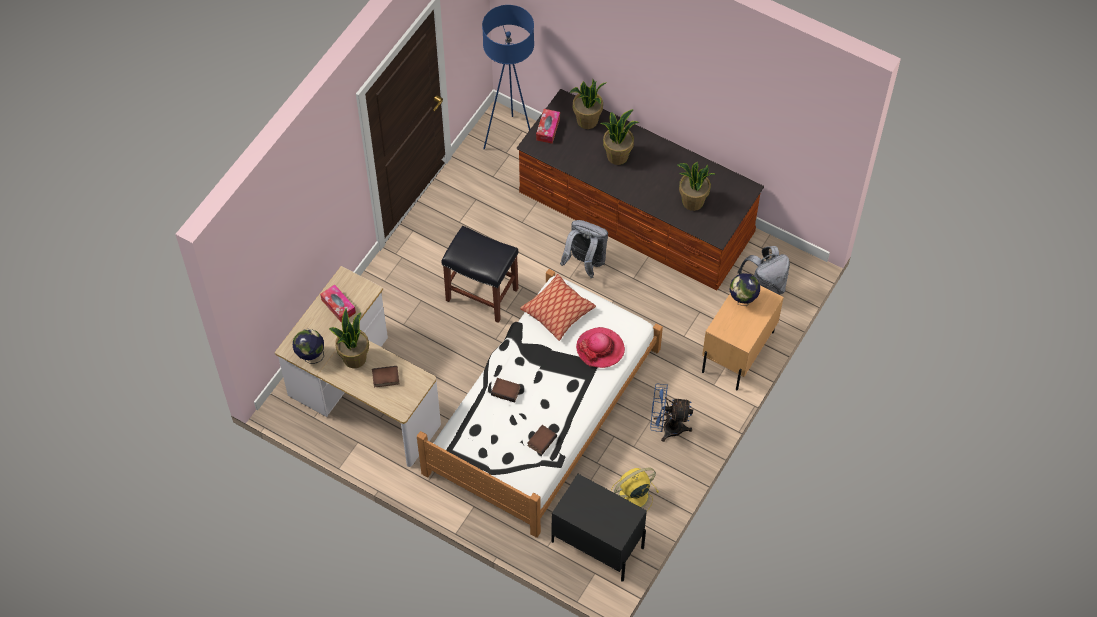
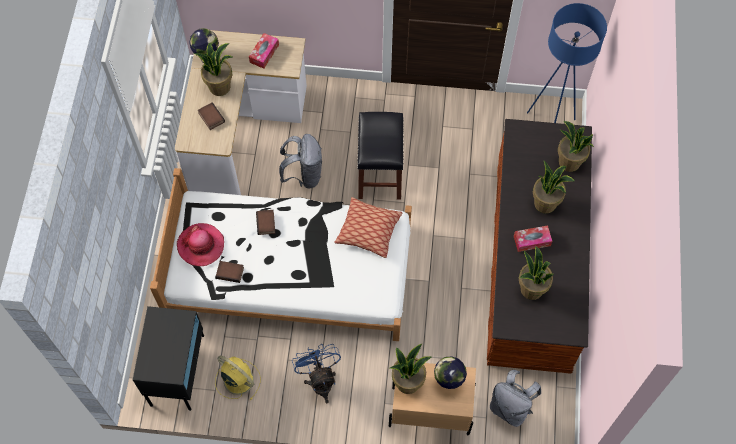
camera: 65 degrees right, 5 degrees up
(548, 129) = (540, 134): tissue box -> tissue box (532, 241)
(585, 263) = (455, 241): grey backpack -> grey backpack (304, 174)
(600, 349) = (347, 281): hat -> hat (201, 245)
(729, 331) = (407, 382): none -> potted plant

